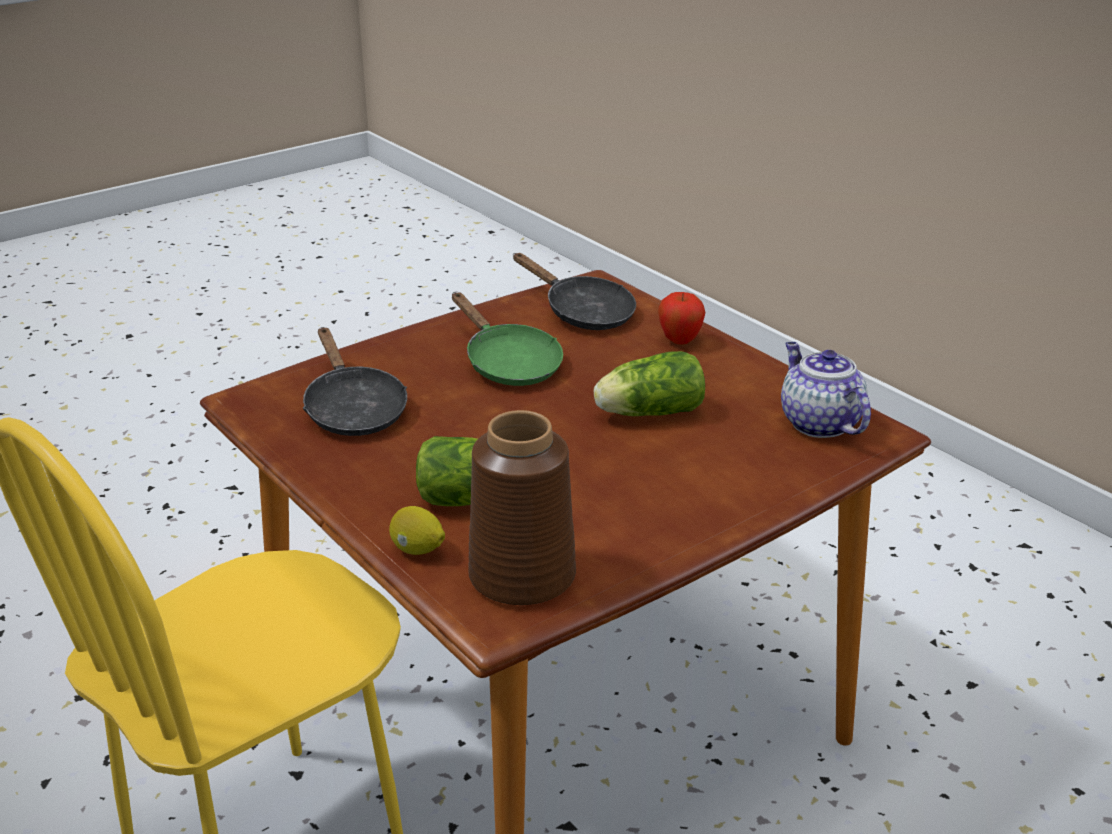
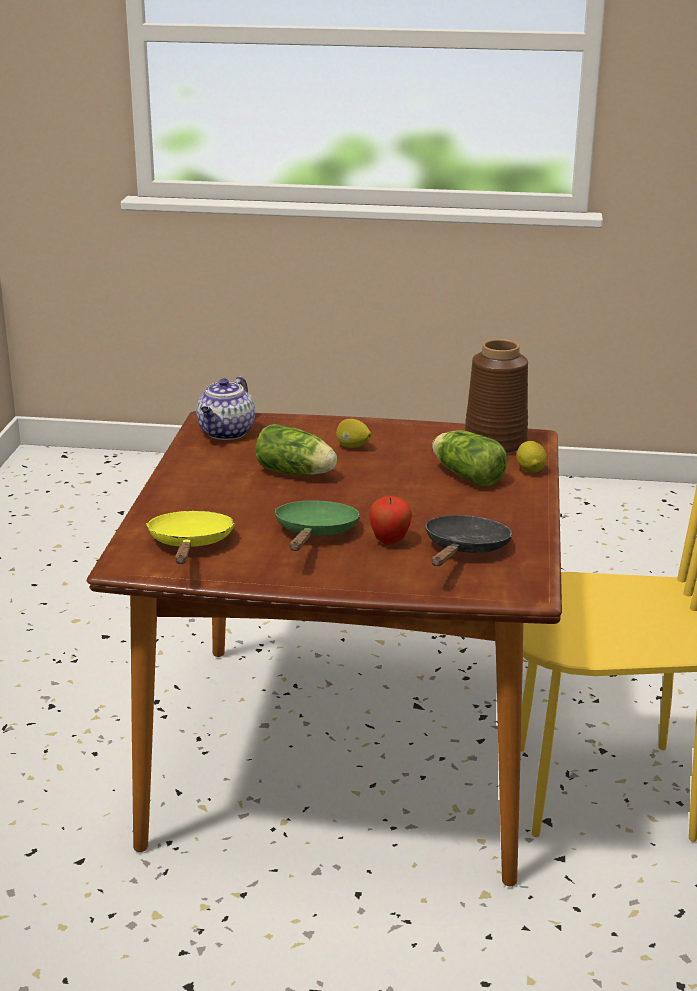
camera: 135 degrees left, 5 degrees down
(582, 312) = (190, 545): black frying pan -> yellow frying pan
(665, 475) = (352, 447): none -> lemon
(680, 341) = (182, 498): apple -> apple (389, 541)

